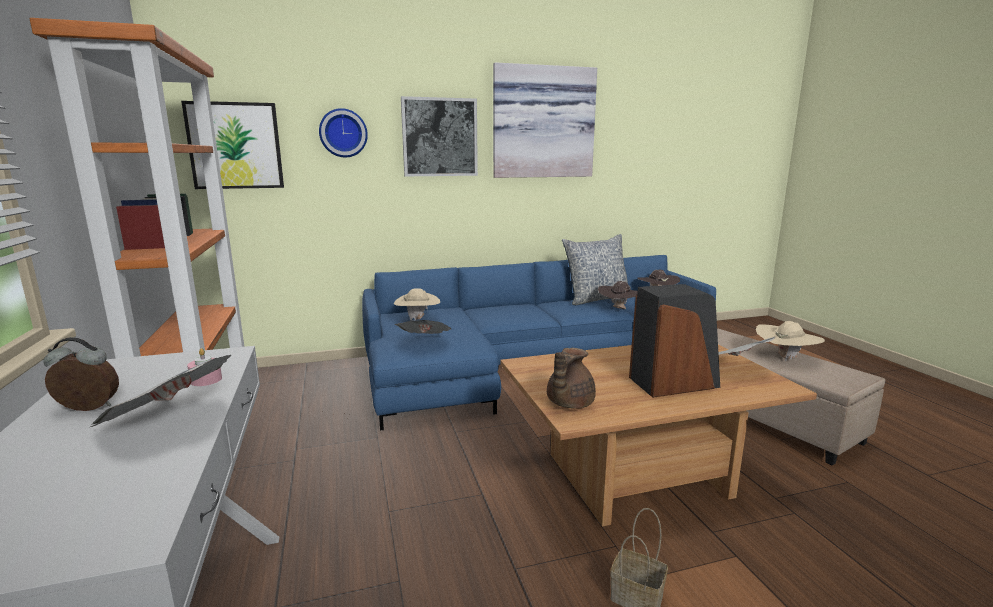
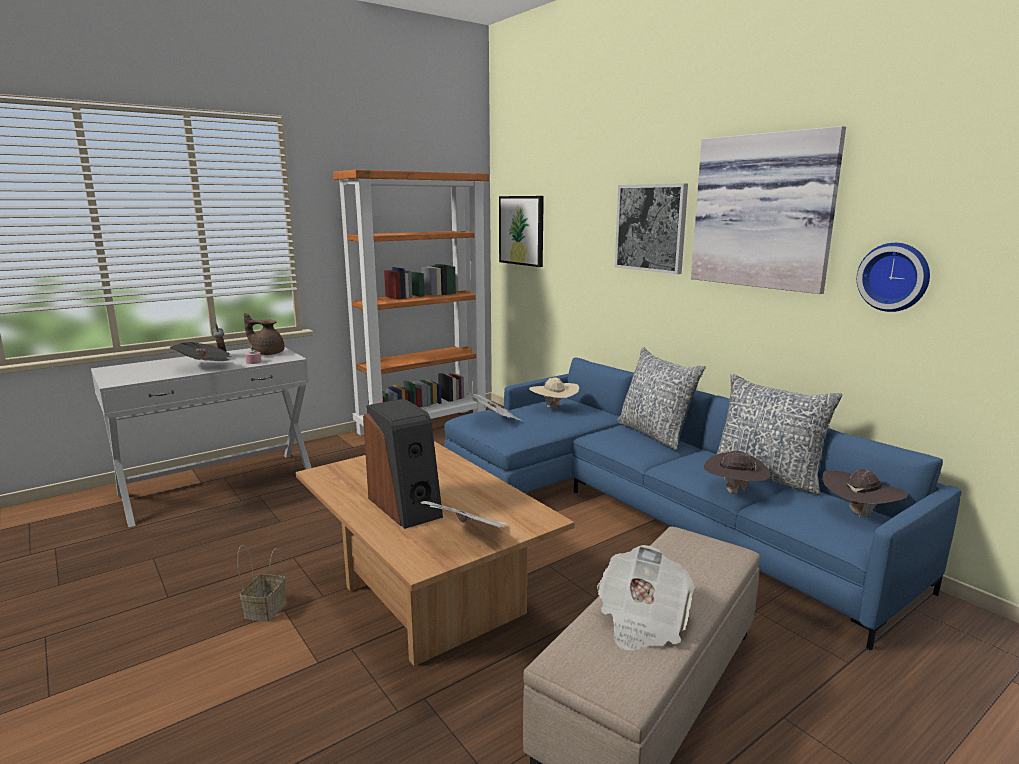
camera: 70 degrees right, 0 degrees up
(343, 133) = (580, 221): wall clock -> wall clock (894, 277)
(505, 306) = (655, 434): none -> pillow
(568, 403) = (347, 469): brown teapot -> brown teapot (267, 353)
(785, 358) = (642, 621): beige hat -> newspaper

